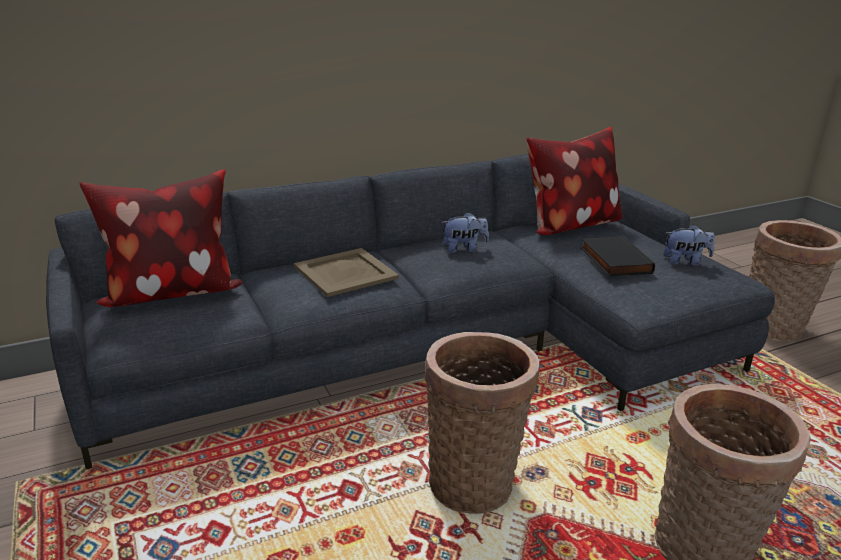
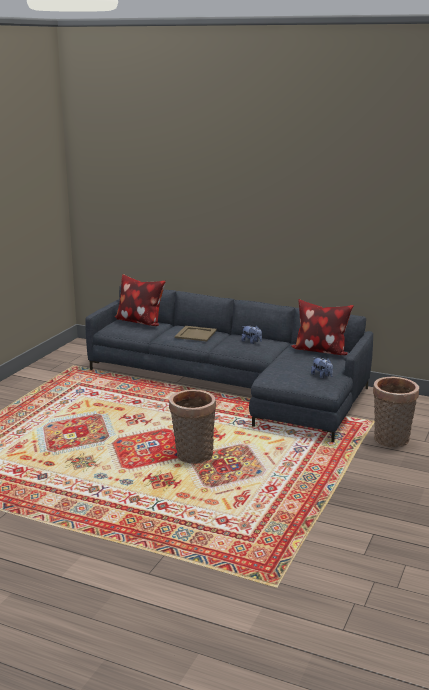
camera: 50 degrees right, 5 degrees down
(474, 481) = (170, 416): basket -> none
(613, 260) = (293, 364): black book -> none

